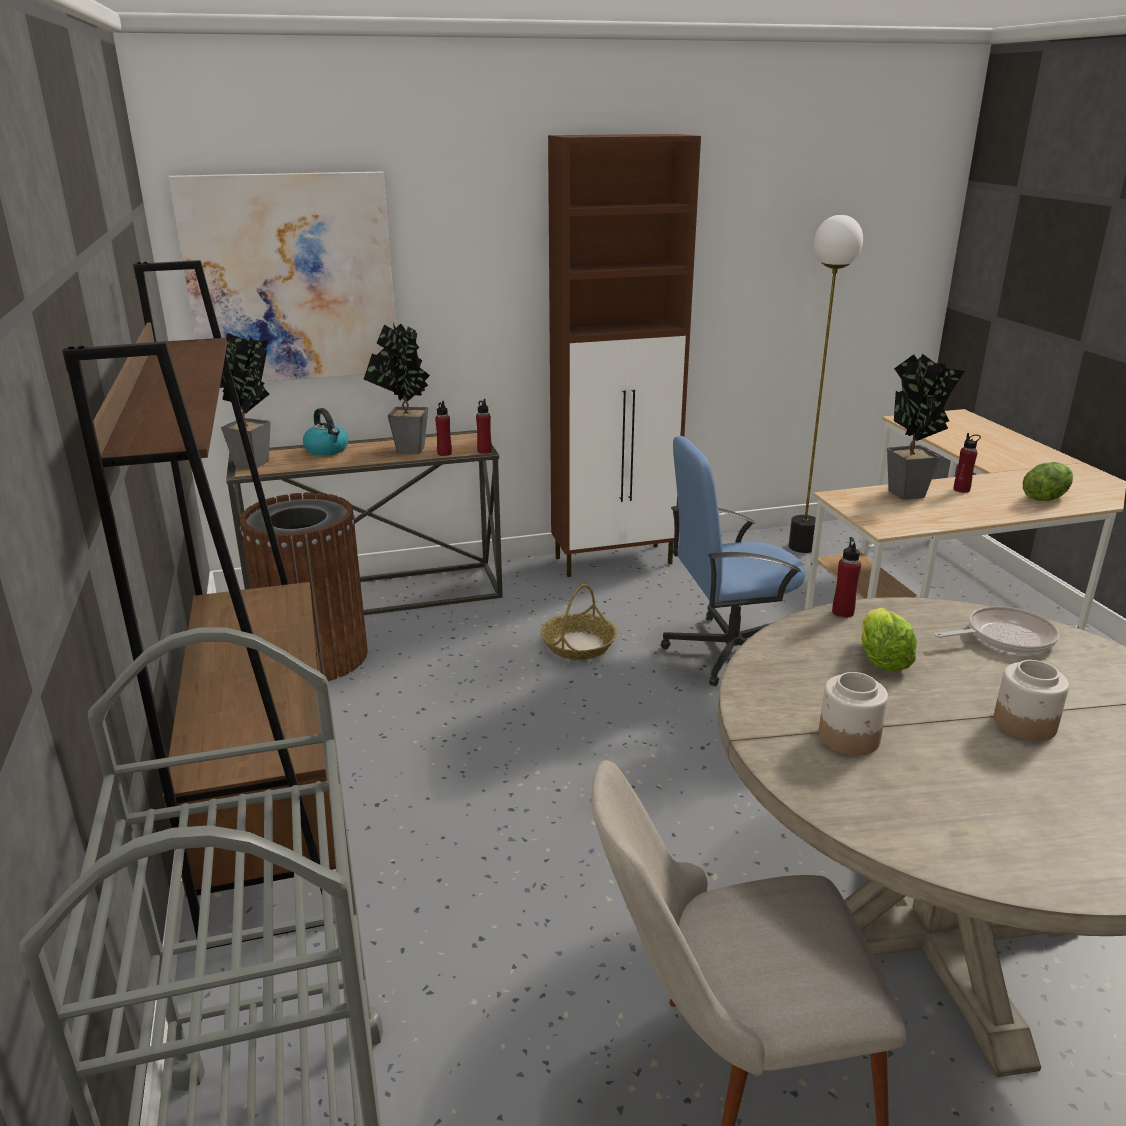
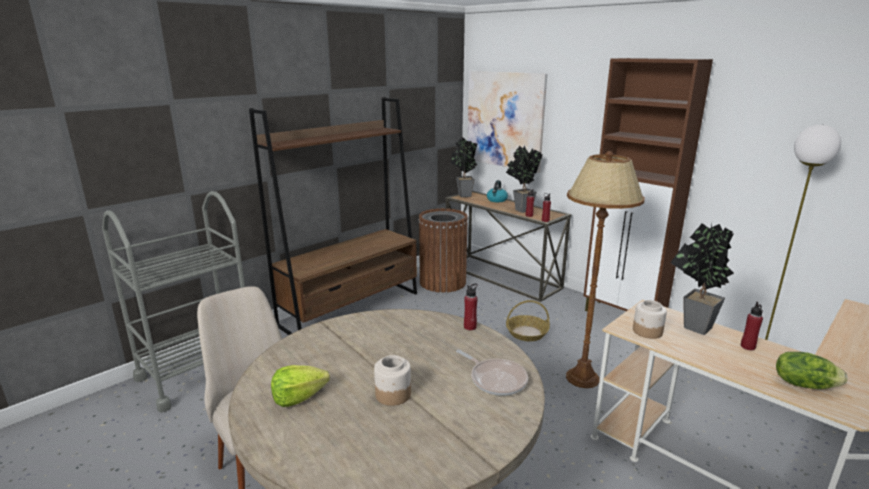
camera: 60 degrees right, 5 degrees down
(729, 651) = (582, 378): blue office chair -> brown floor lamp
(849, 738) = (341, 347): jar -> jar (647, 331)
(881, 659) = (427, 344): lettuce -> lettuce (298, 398)

